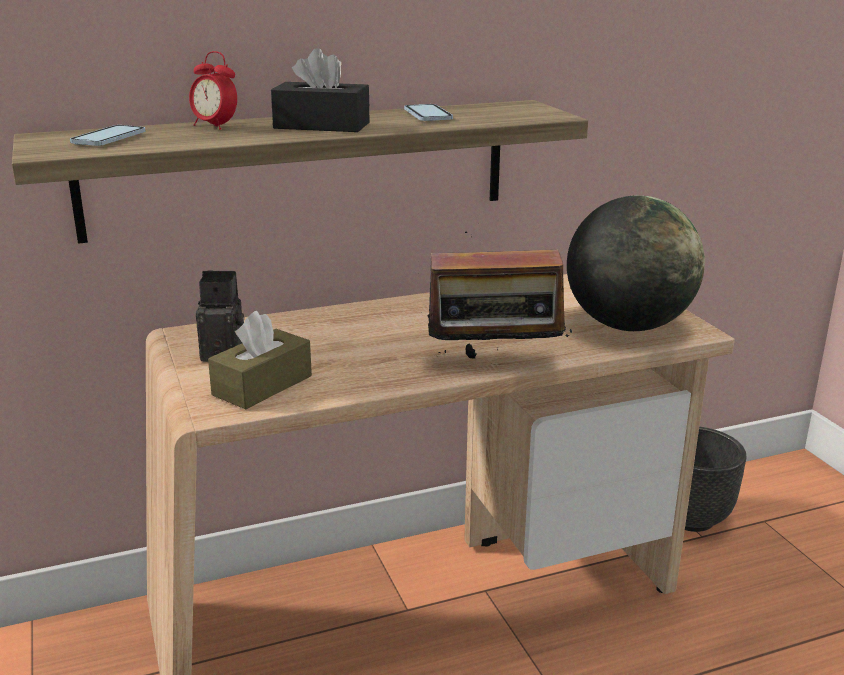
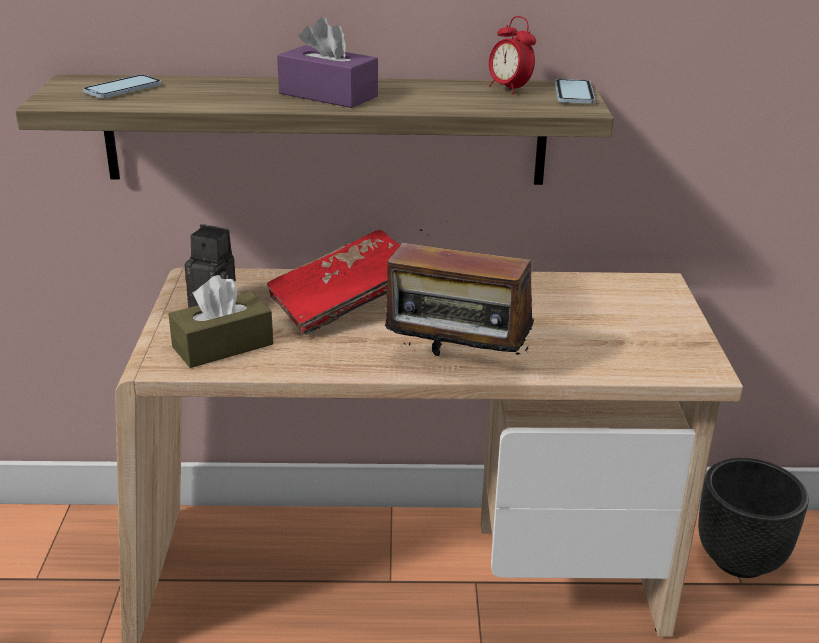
camera: 20 degrees right, 5 degrees up
(215, 126) = (230, 85): alarm clock -> alarm clock (509, 89)
(321, 125) = (328, 95): black tissue box -> purple tissue box
(351, 332) = (345, 303): none -> red book
(428, 115) = (449, 92): phone -> phone (574, 94)
(628, 326) = (632, 348): globe -> none

